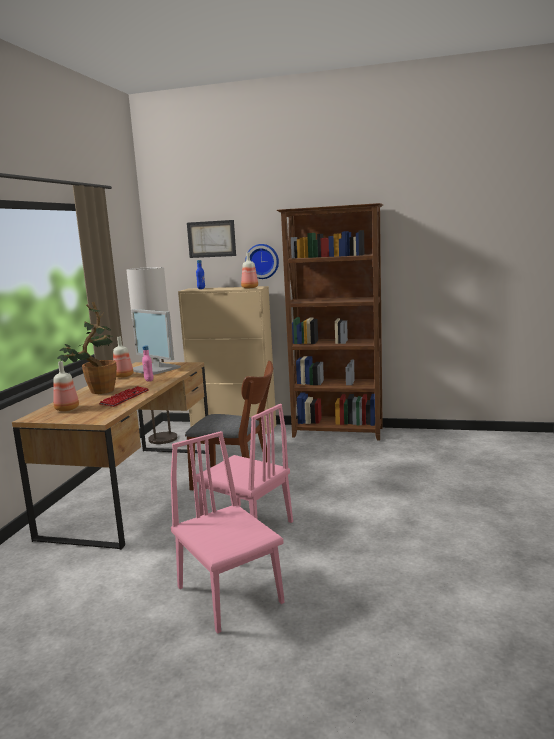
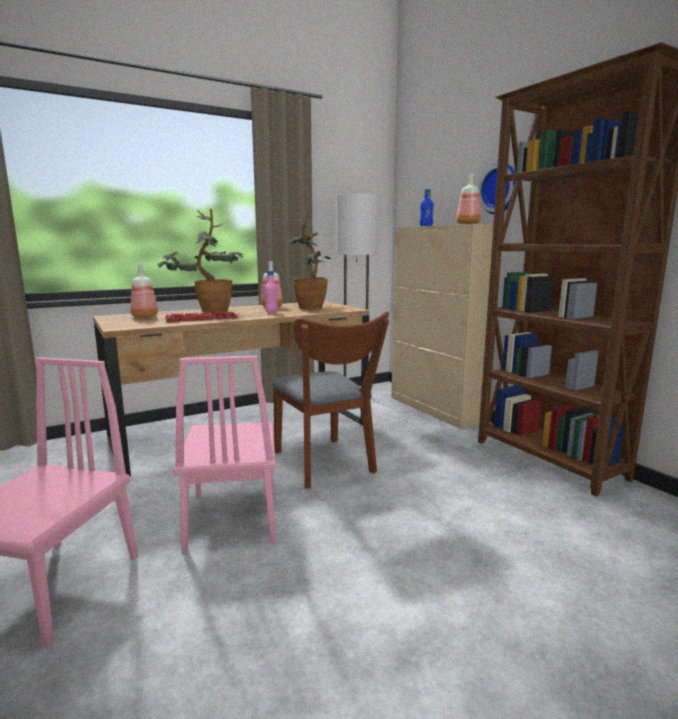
camera: 45 degrees right, 0 degrees up
(155, 369) = (312, 307): monitor -> potted plant
(211, 239) = (450, 162): picture -> none

